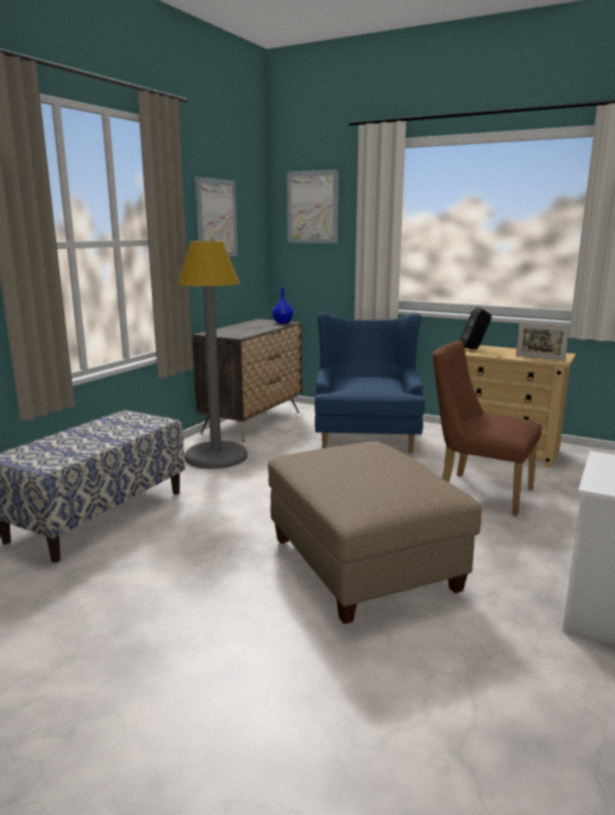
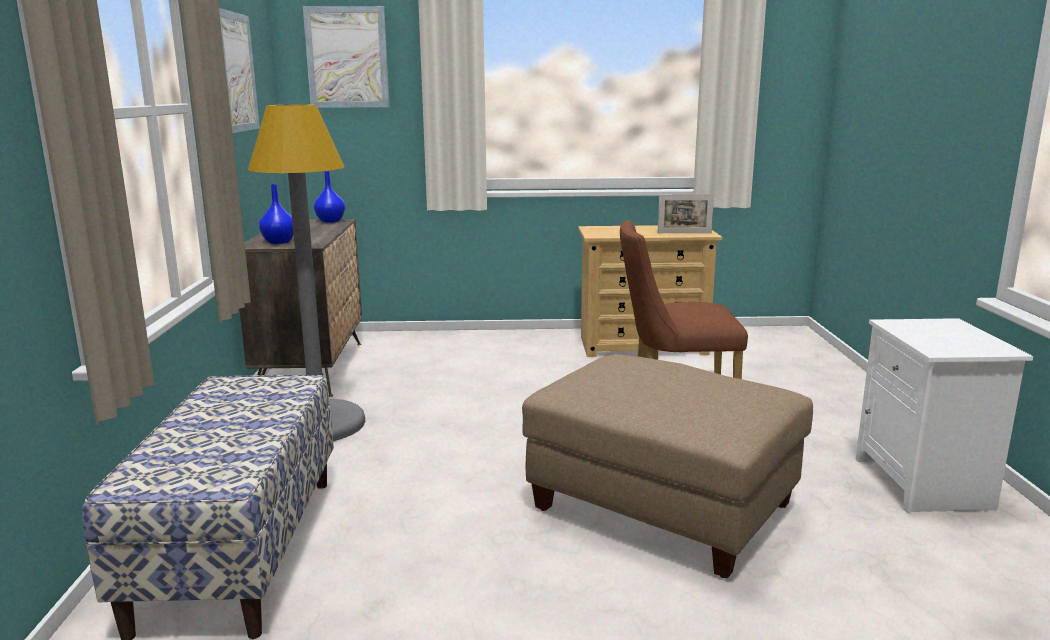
camera: 30 degrees left, 0 degrees up
(225, 332) = (279, 242): none -> blue vase
(366, 436) = (482, 358): blue armchair -> none
(474, 348) = (602, 230): black speaker -> none

